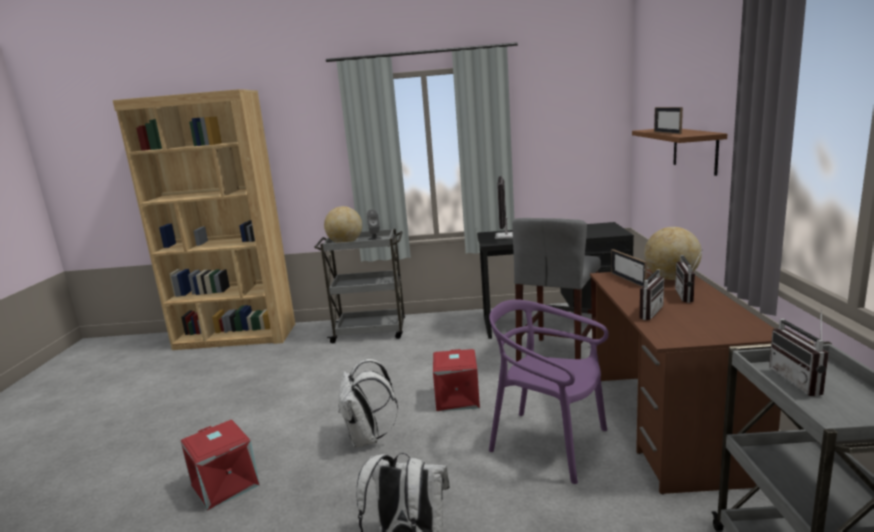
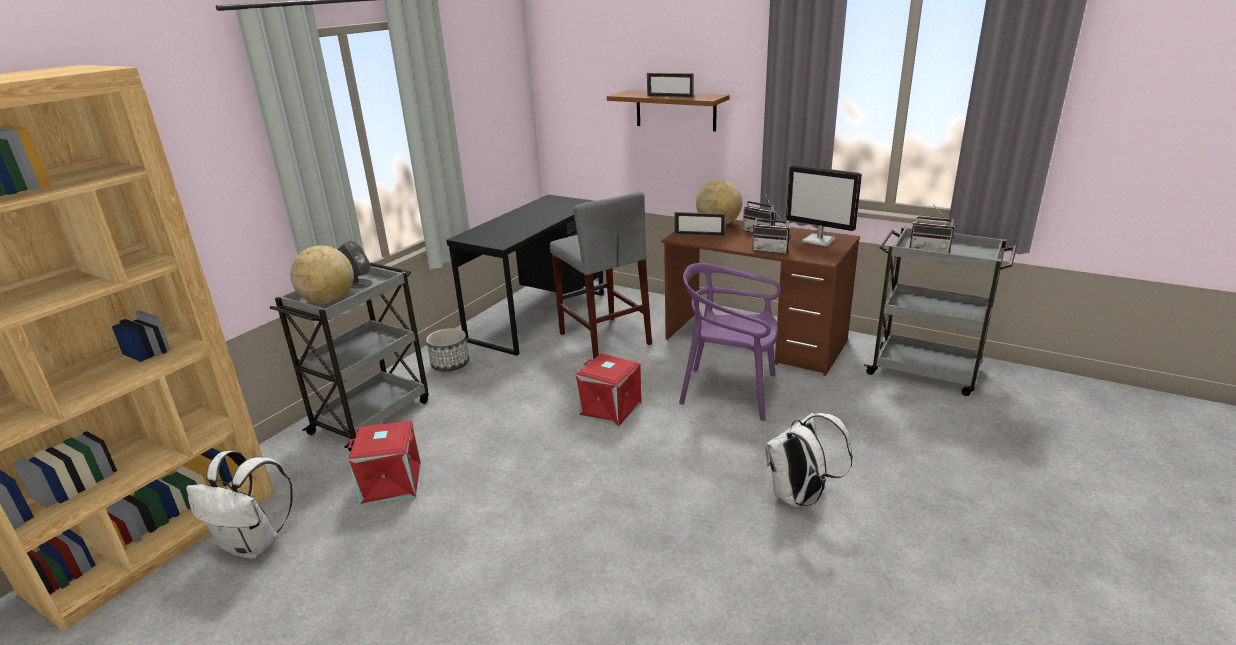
camera: 60 degrees left, 10 degrees up
(226, 484) = (605, 603): red storage box -> red storage box (392, 482)
(367, 438) = (621, 480): white backpack -> white backpack (254, 544)
(450, 326) = (450, 364): none -> planter
(505, 236) = (493, 234): monitor -> monitor (819, 240)
(549, 443) = (729, 392): purple chair -> purple chair turned 45 degrees clockwise
(646, 312) = (771, 250): radio -> radio turned 135 degrees clockwise

